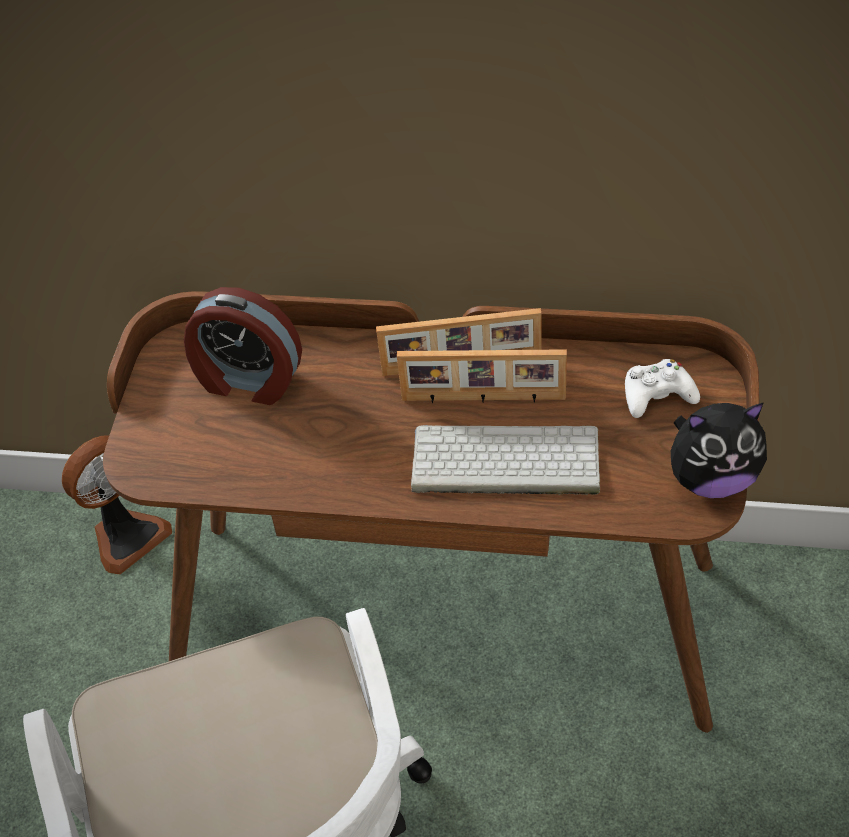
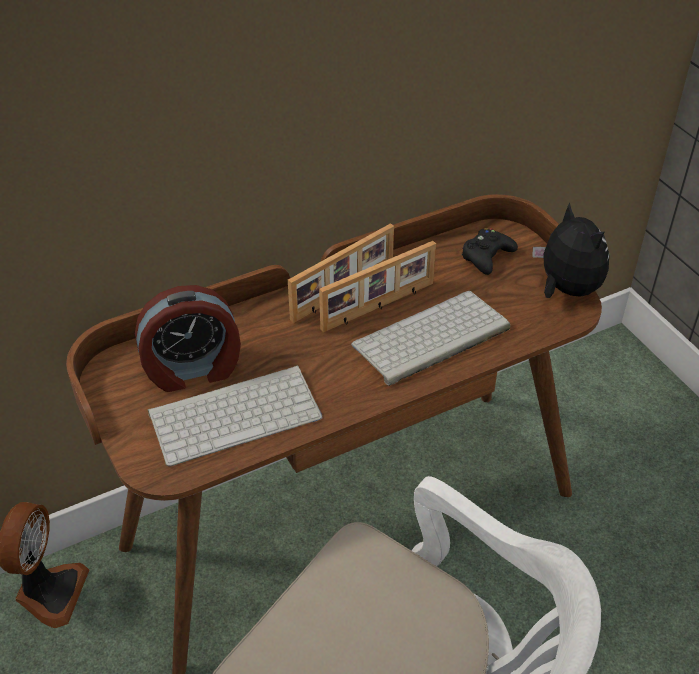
camera: 40 degrees left, 5 degrees down
(248, 446) = (236, 413): none -> keyboard
(657, 395) = (486, 256): white game controller -> black game controller
(712, 479) = (566, 289): plush toy -> plush toy turned 75 degrees counterclockwise

